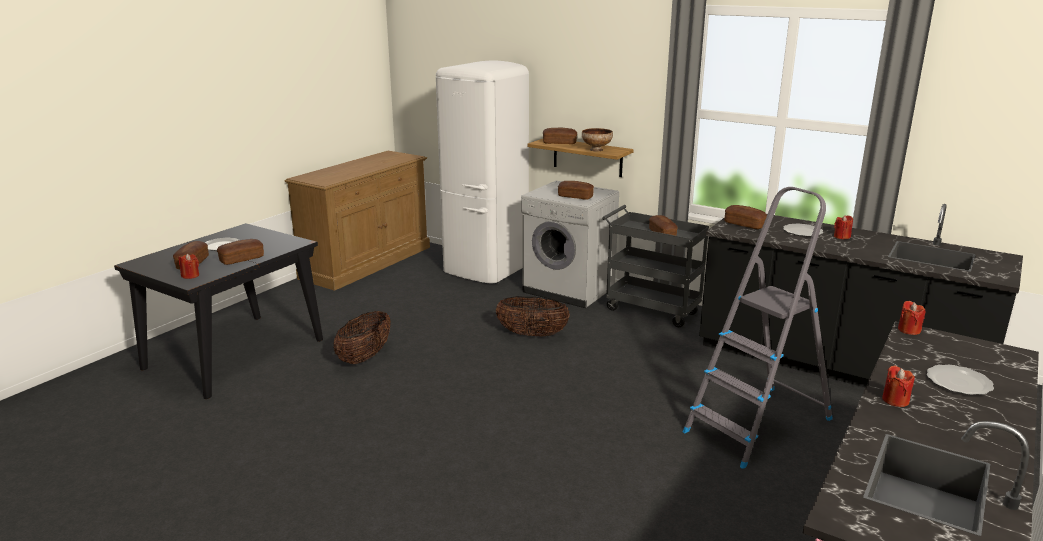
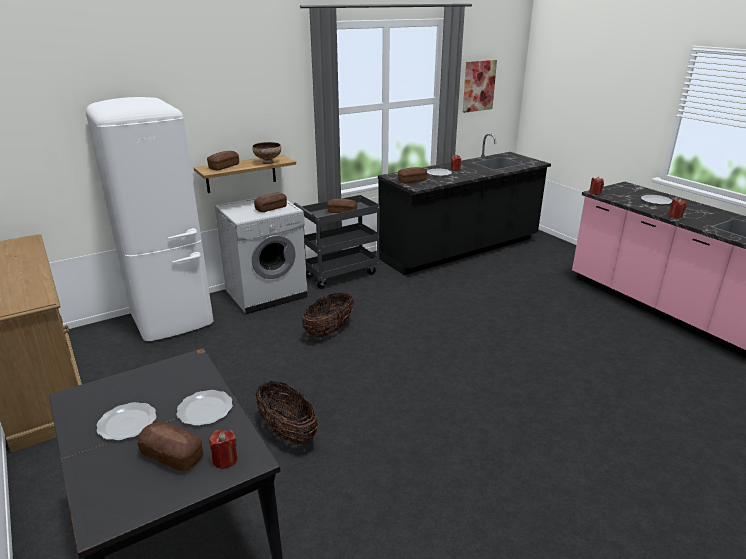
camera: 65 degrees left, 5 degrees up
(242, 259) = (206, 409): bread -> plate
(757, 425) = (510, 291): grey step ladder -> none
(978, 126) = (478, 86): none -> picture

